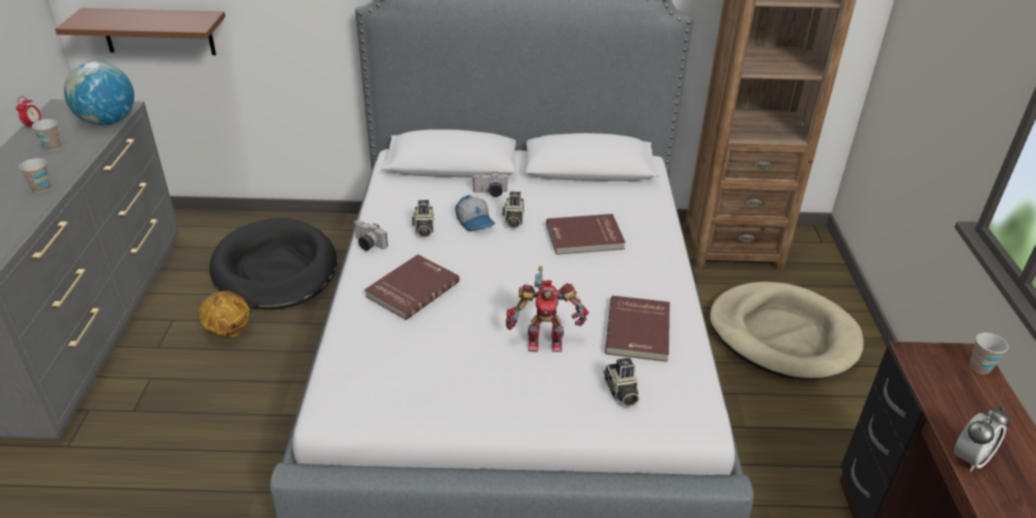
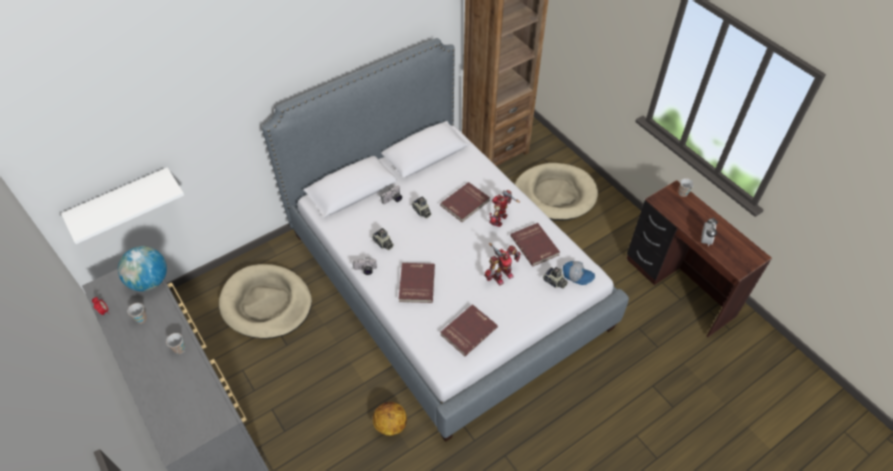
camera: 35 degrees left, 15 degrees up
(158, 31) = (121, 200): brown shelf -> white shelf
(228, 331) = (283, 357): basketball -> basketball (390, 425)
(275, 269) = (266, 304): black dog bed -> beige dog bed
(415, 379) = (468, 330): none -> red book
(475, 221) = (404, 223): cap -> cap (577, 275)
(615, 276) = (499, 220): none -> toy robot

